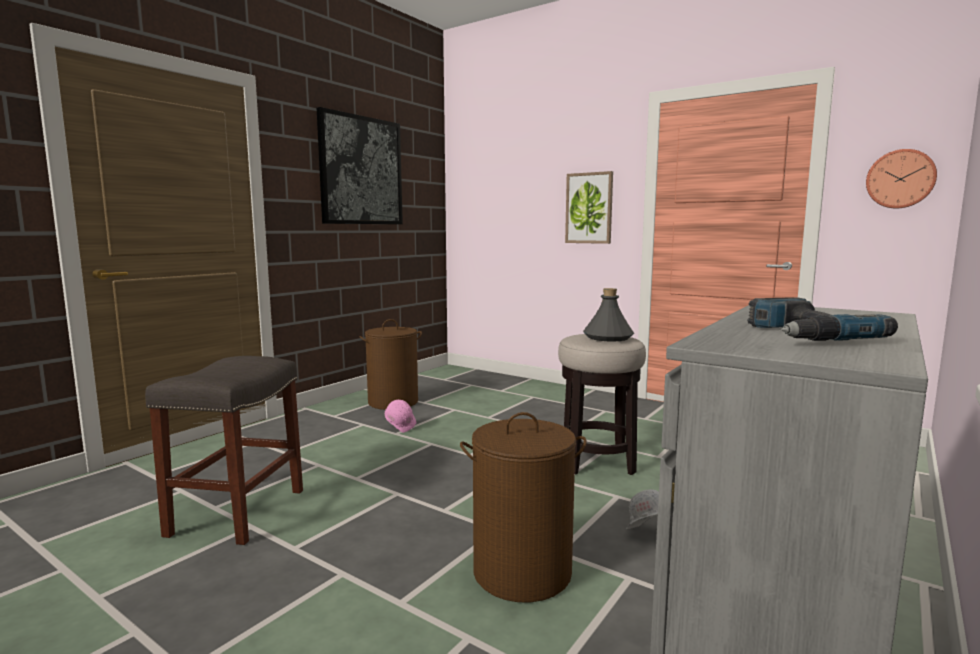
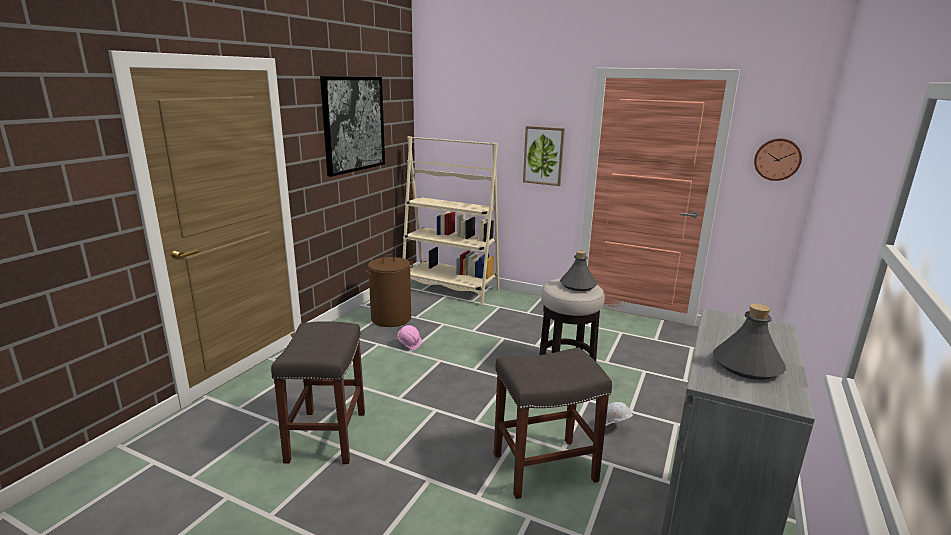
camera: 10 degrees left, 10 degrees up
(479, 379) = (450, 289): none -> beige bookcase
(523, 572) = (545, 466): brown laundry basket -> grey stool
(801, 334) = (746, 365): power drill -> grey bottle

